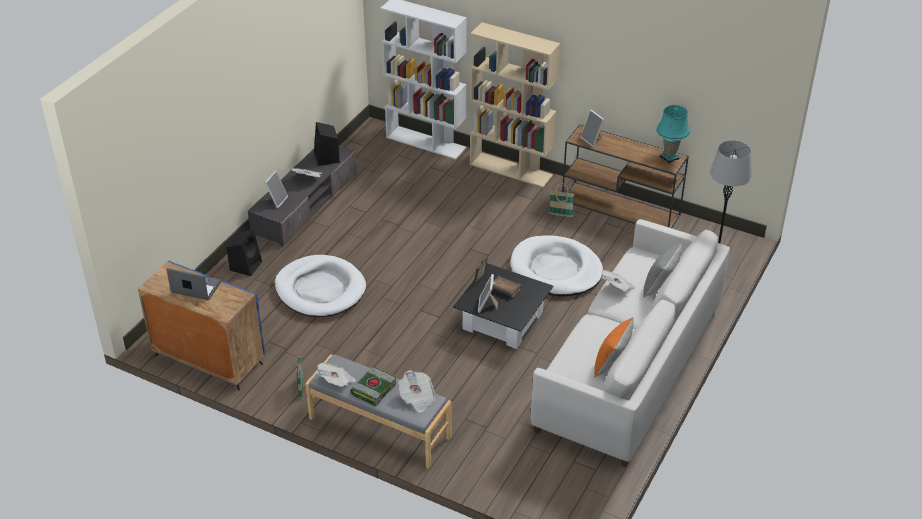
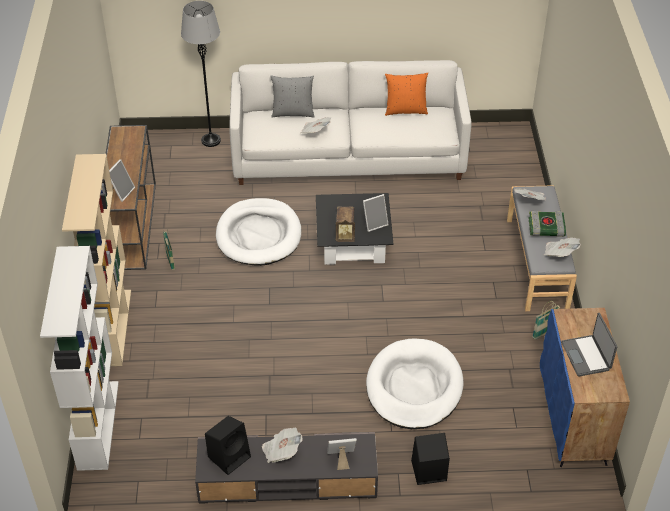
camera: 120 degrees left, 5 degrees up
(669, 158) = (121, 135): turquoise table lamp -> none

